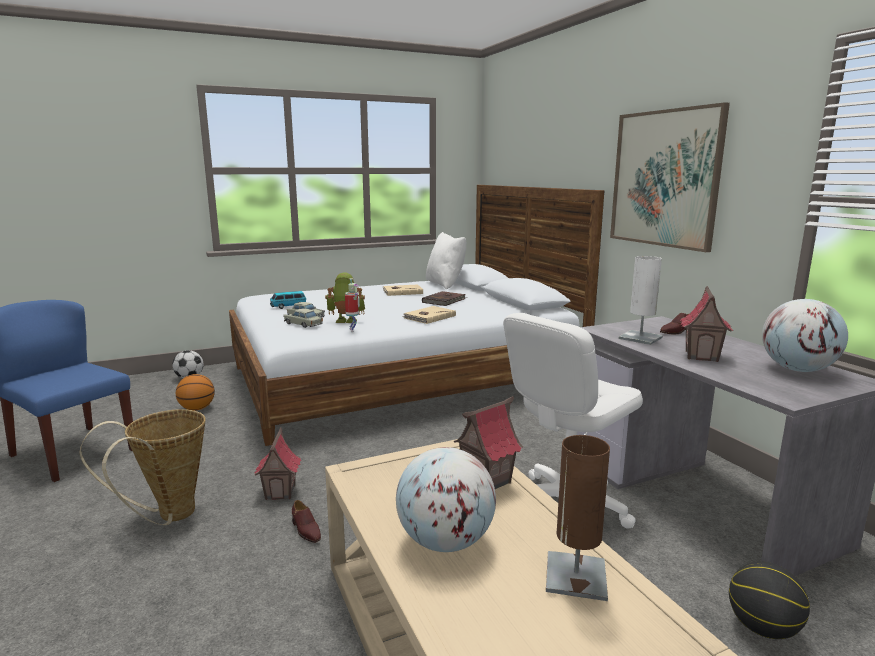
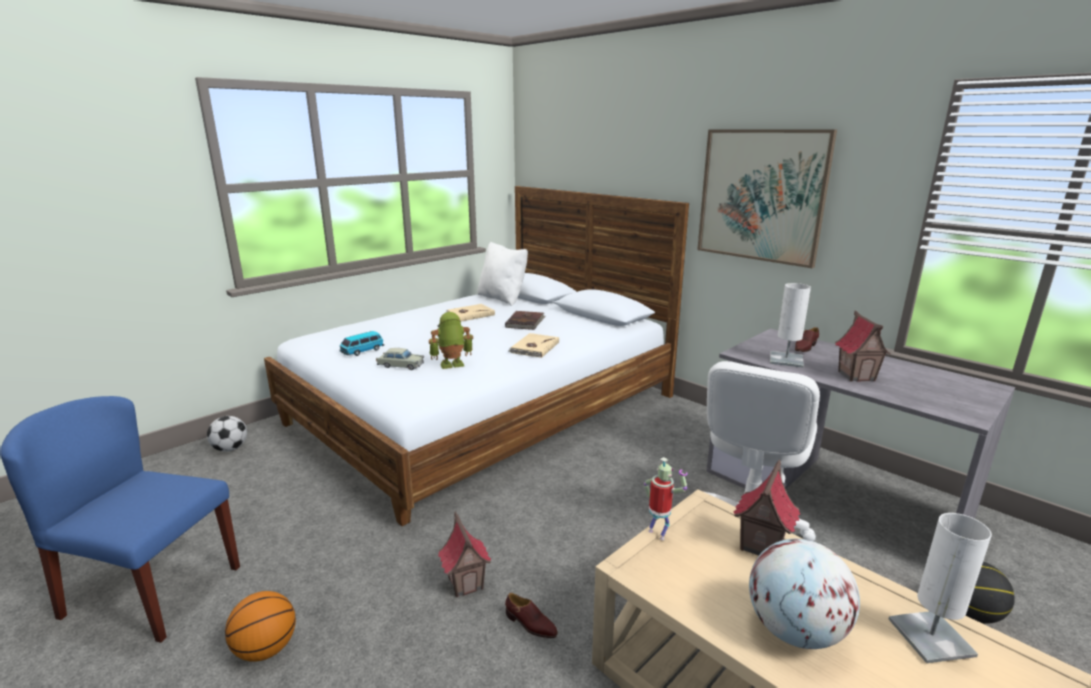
camera: 20 degrees left, 5 degrees up
(169, 516) = (359, 651): basket -> none
(197, 408) = (275, 491): basketball -> basketball (266, 649)
(303, 324) = (409, 377): beige toy car -> none
(353, 330) = (474, 377): toy robot -> toy robot (658, 533)
(576, 576) = (931, 637): brown table lamp -> white table lamp
(797, 369) = (937, 381): globe -> none

